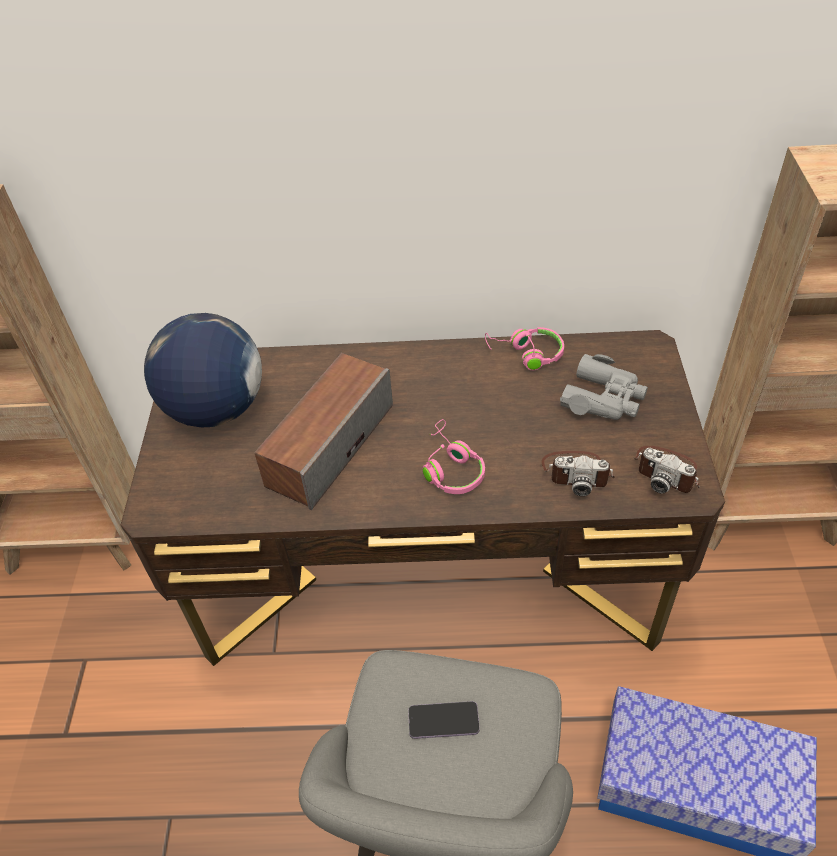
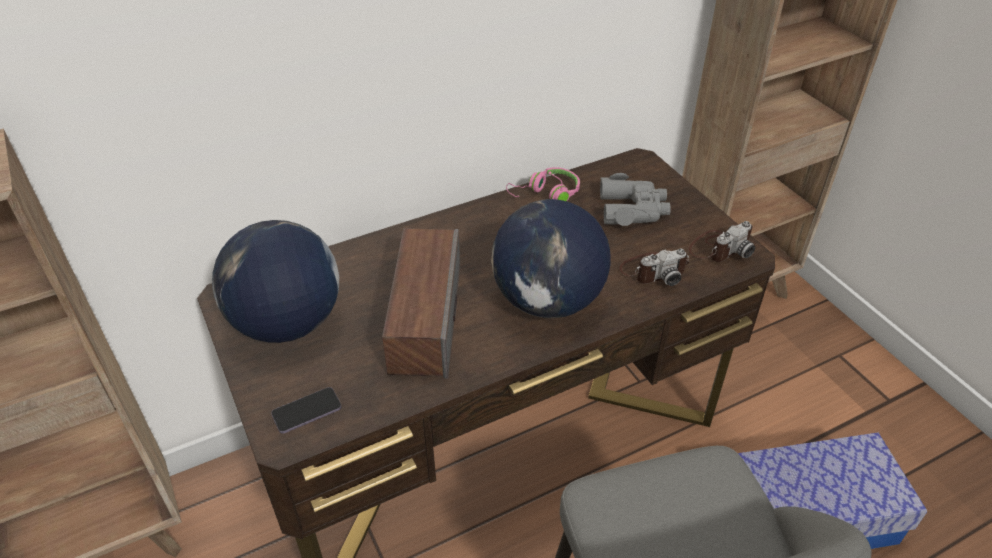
camera: 30 degrees left, 5 degrees down
(443, 721) = (670, 513): phone -> phone (307, 411)
(450, 468) = (548, 301): pink headphones -> globe
(667, 471) = (719, 248): camera -> camera turned 45 degrees counterclockwise

